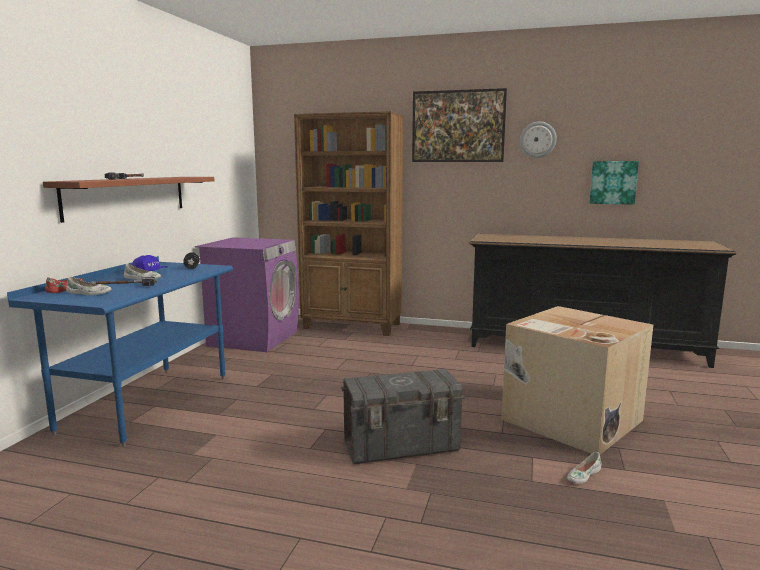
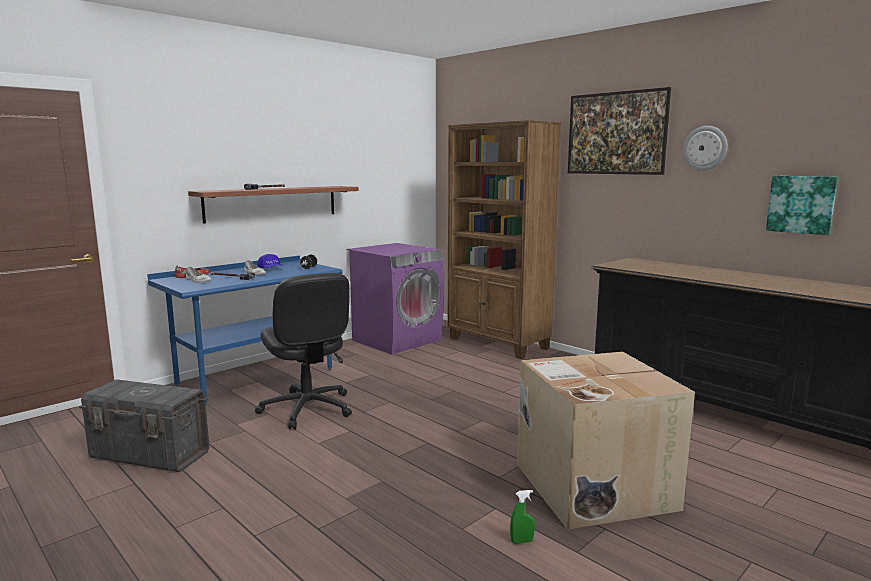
camera: 30 degrees right, 0 degrees up
(251, 419) = (307, 408): none -> black office chair
(401, 446) = (389, 462): grey storage box -> grey storage box (150, 455)
(583, 475) = (521, 541): white shoe -> green spray bottle

